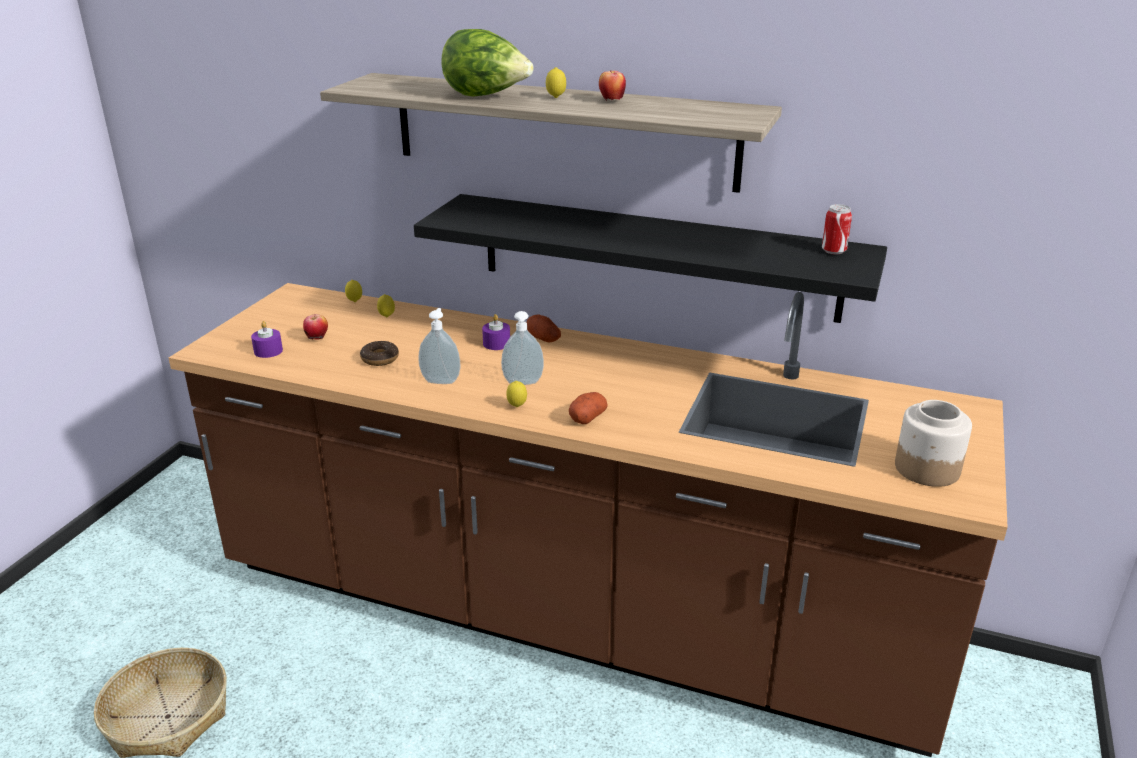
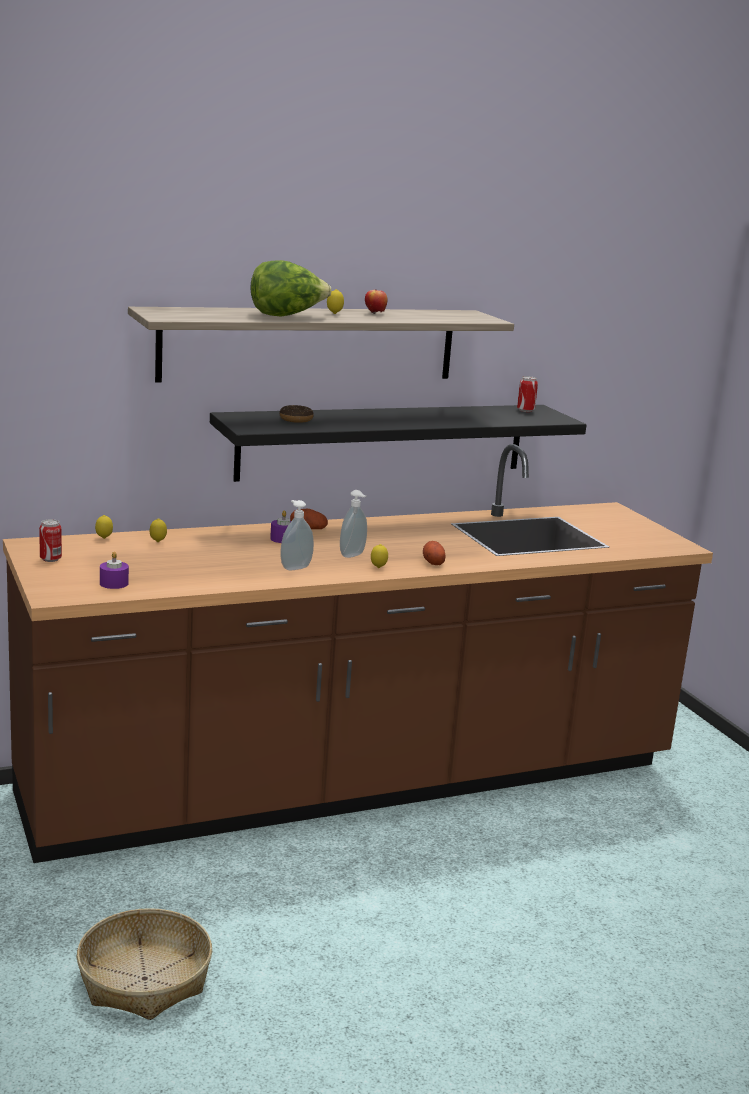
camera: 45 degrees left, 10 degrees down
(277, 312) = (50, 559): none -> can
(317, 339) = (135, 567): apple -> none
(380, 359) = (218, 566): donut -> donut (296, 419)
(926, 468) = (640, 539): jar -> none

